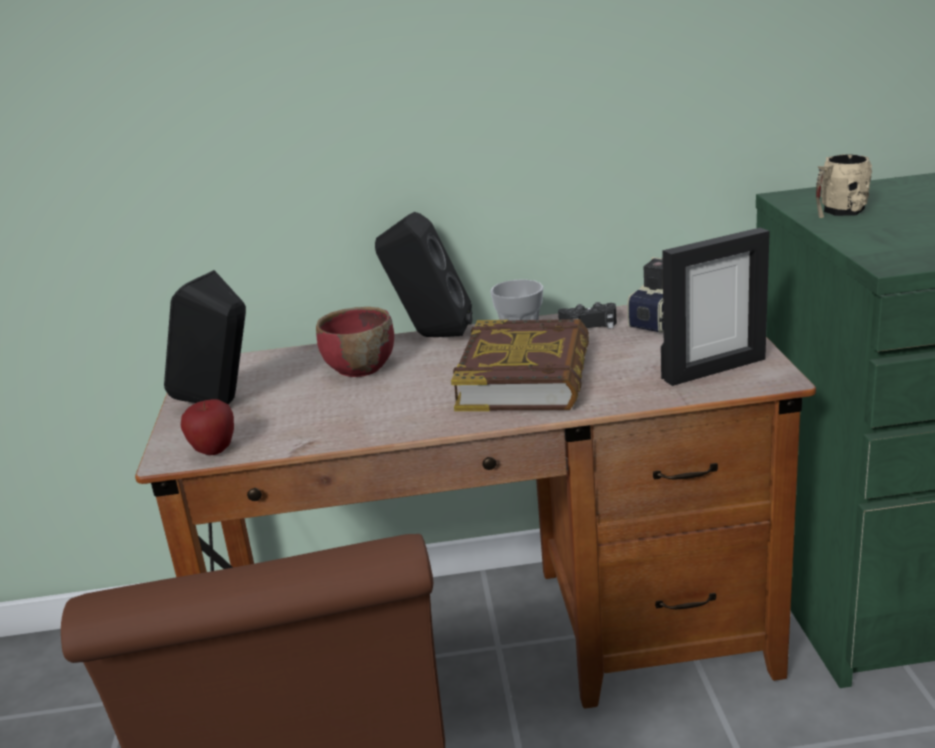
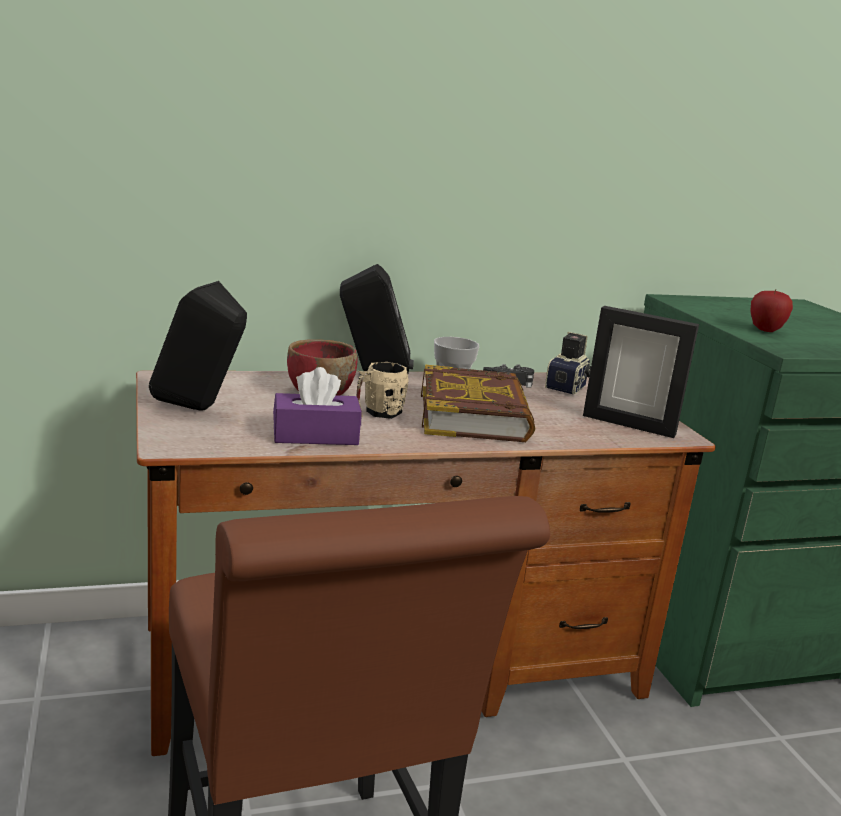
camera: 15 degrees left, 5 degrees down
(214, 451) = (210, 444): apple -> apple (765, 330)
(331, 427) = (315, 436): none -> purple tissue box
(713, 369) = (629, 424): picture frame -> picture frame turned 60 degrees clockwise
(838, 212) = (720, 313): beige mug -> beige mug (378, 413)

